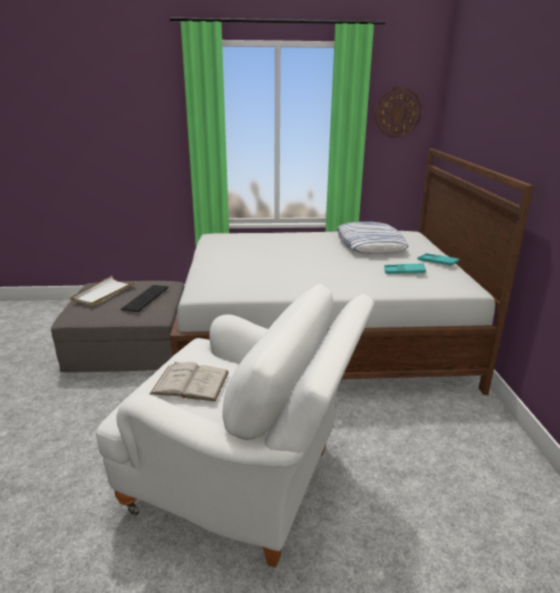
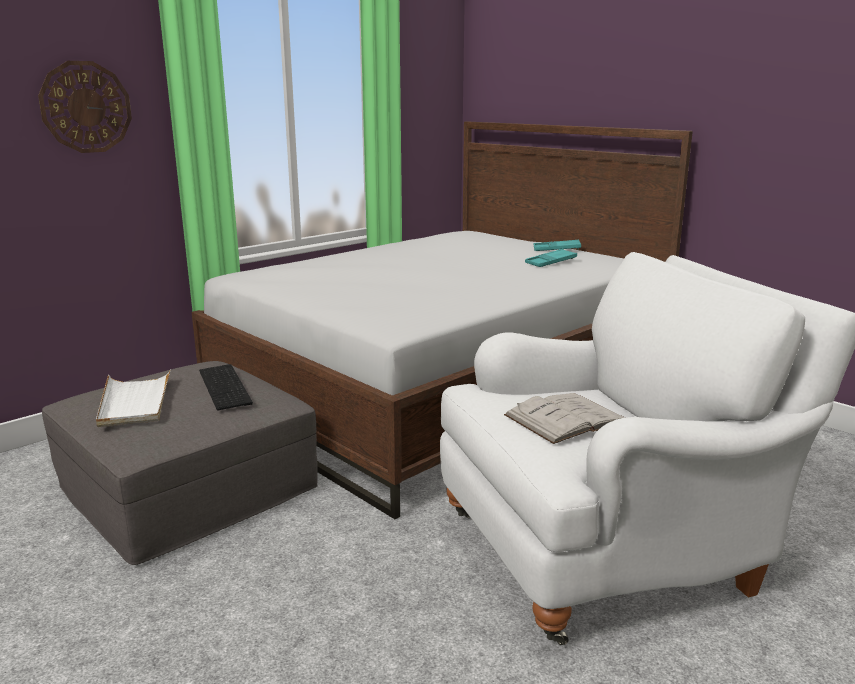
camera: 40 degrees left, 5 degrees down
(370, 244) = (456, 248): pillow -> none
(397, 112) = (424, 76): wall clock -> wall clock (86, 107)

